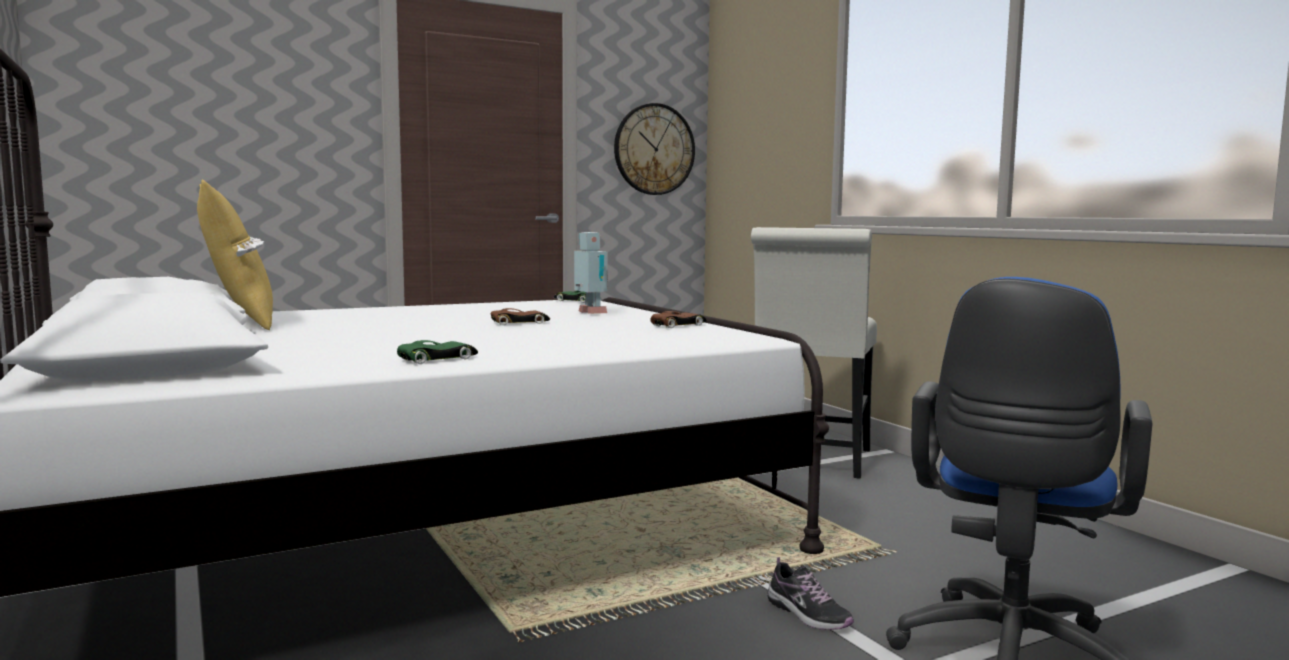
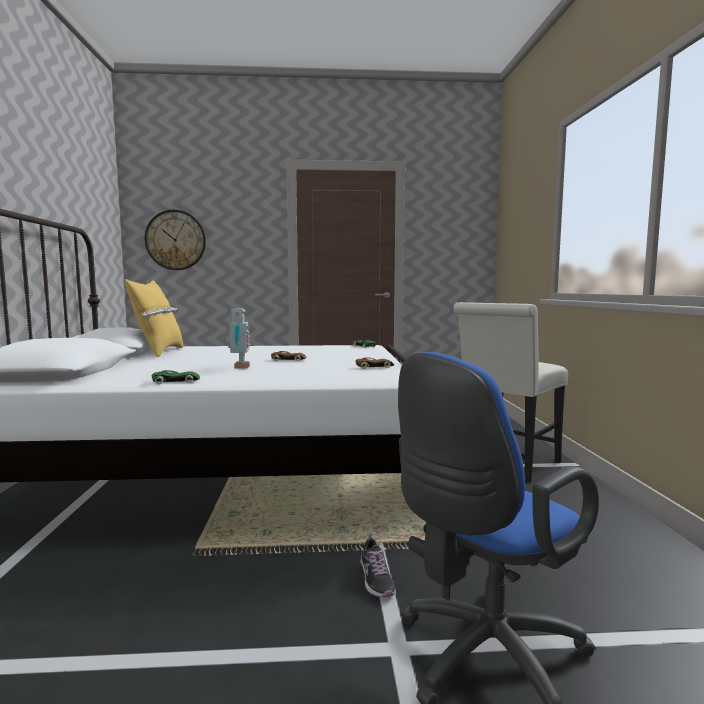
camera: 25 degrees right, 0 degrees up
(590, 313) = (347, 355): toy robot -> toy robot (240, 367)
(654, 149) = (457, 250): wall clock -> wall clock (175, 240)

